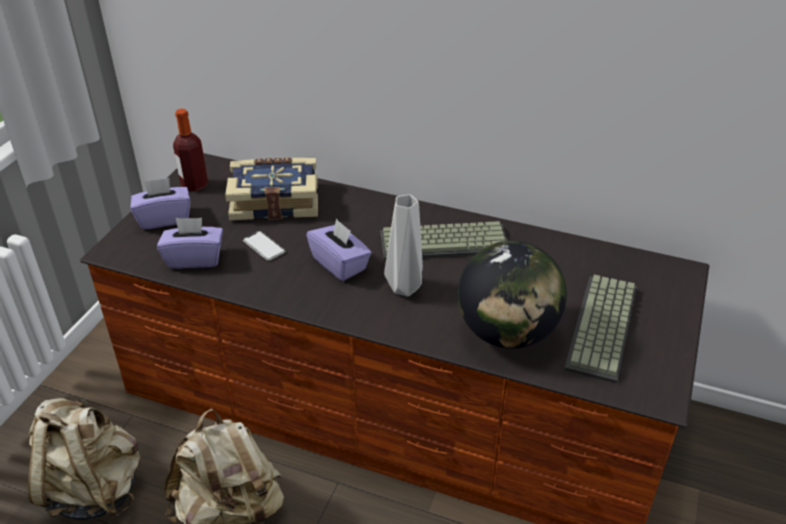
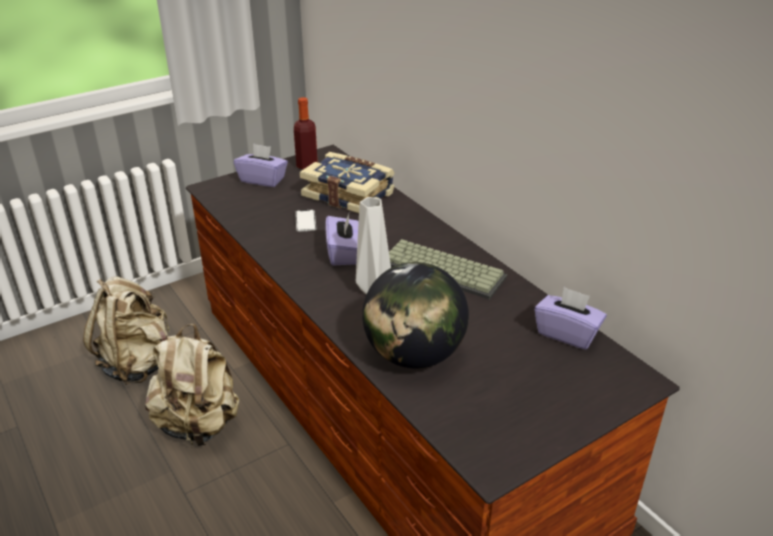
camera: 35 degrees right, 5 degrees down
(195, 258) = (252, 211): purple tissue box -> purple tissue box (567, 333)
(604, 329) = (503, 391): keyboard -> none

